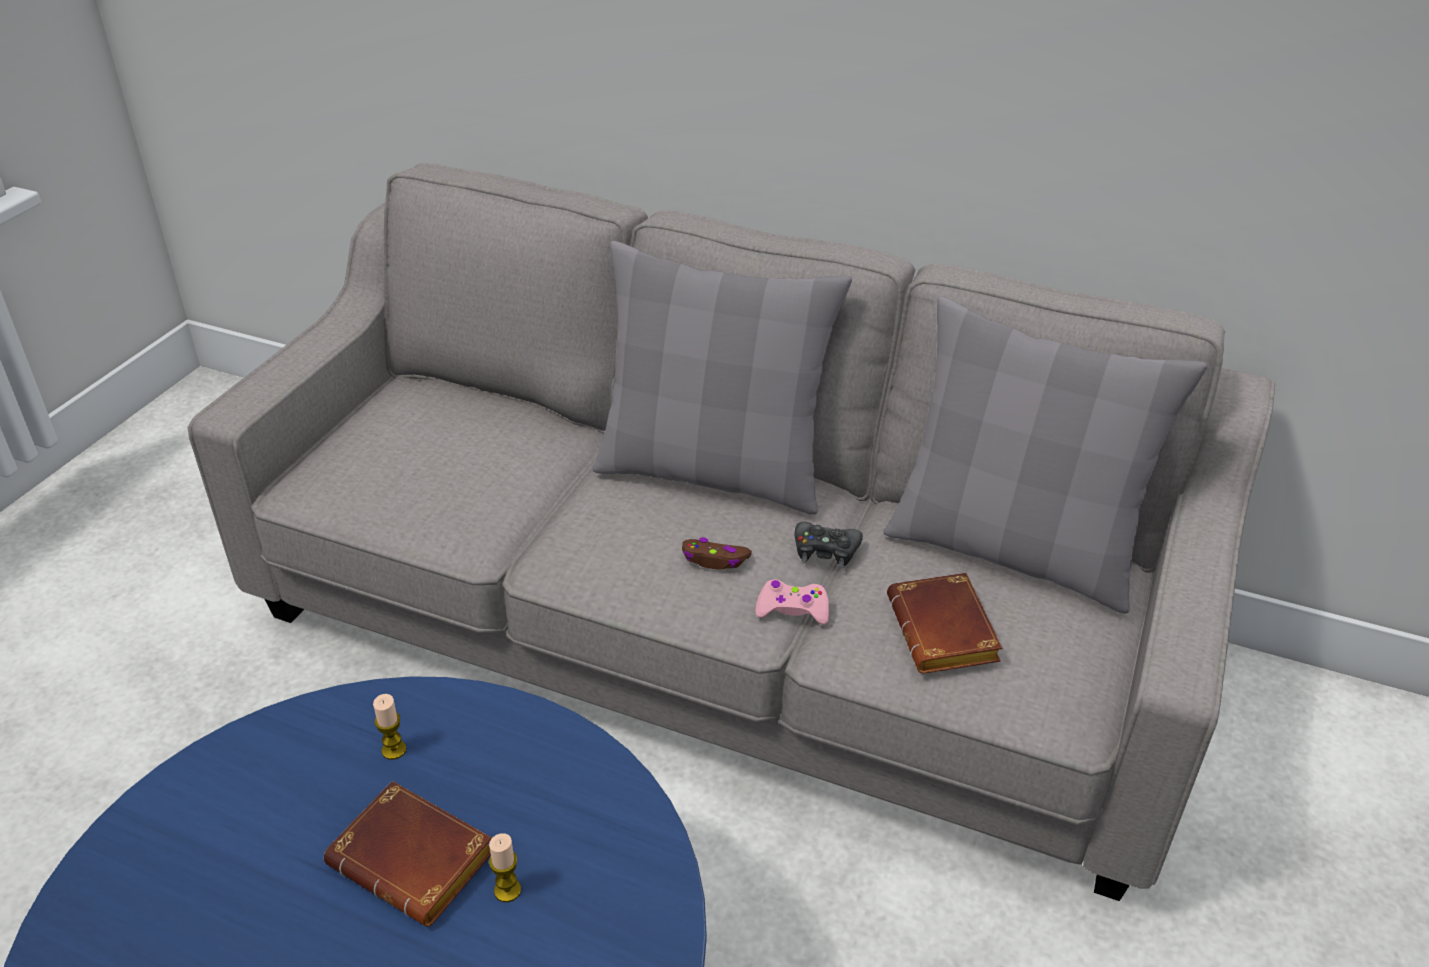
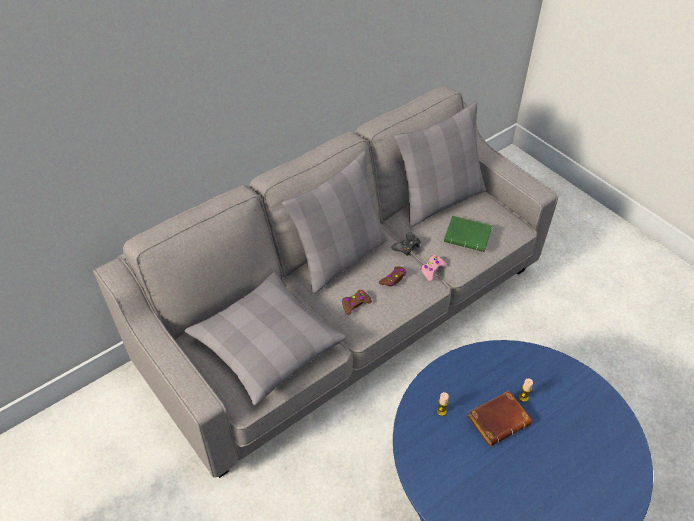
camera: 60 degrees left, 10 degrees up
(437, 462) = (267, 344): none -> grey pillow
(606, 532) = (355, 304): none -> brown game controller
(946, 633) = (469, 236): brown book -> green book

